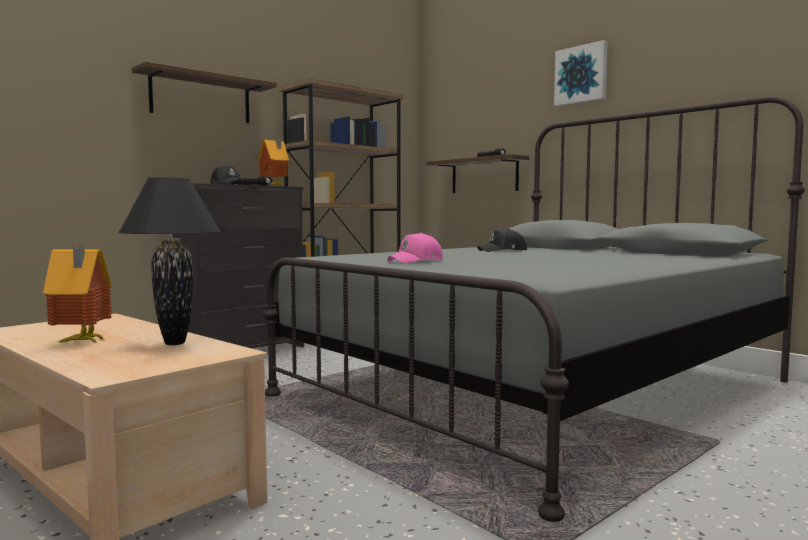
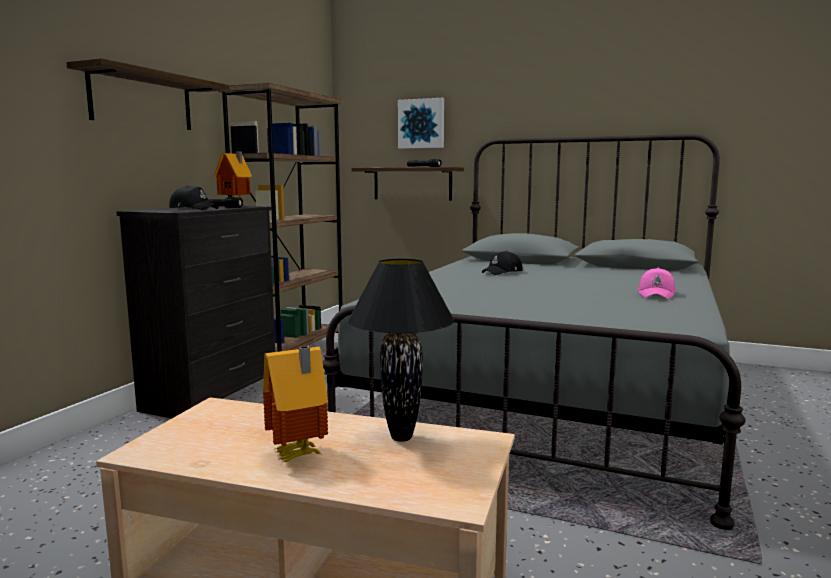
camera: 25 degrees left, 5 degrees up
(416, 261) = (496, 301): pink cap -> pink cap (656, 294)
(581, 75) = (519, 95): picture -> picture (421, 124)

